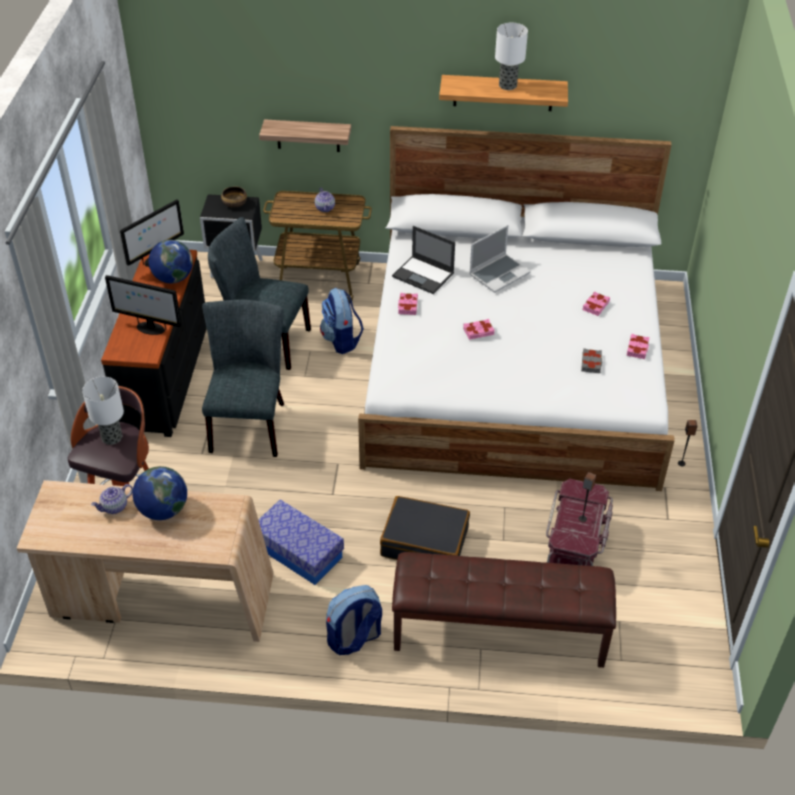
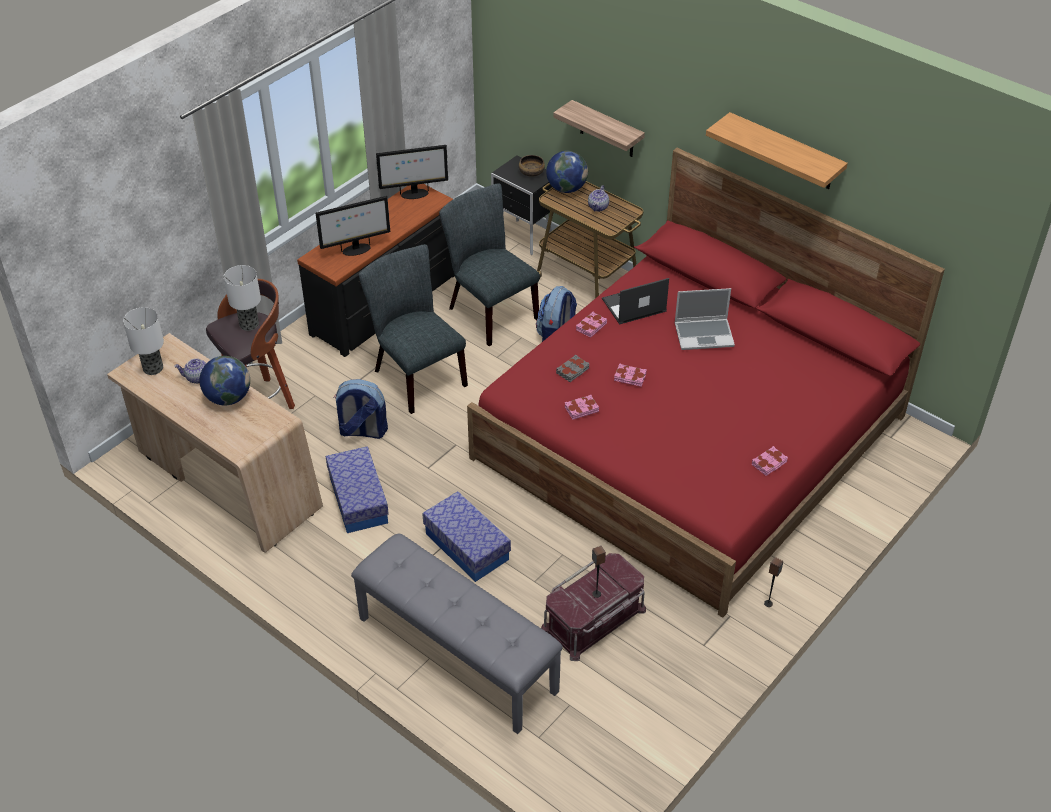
camera: 35 degrees right, 0 degrees up
(150, 328) = (356, 250): monitor -> monitor turned 75 degrees counterclockwise
(173, 278) = (412, 216): globe -> globe (566, 188)
(249, 423) = (415, 375): grey chair -> grey chair turned 75 degrees counterclockwise
(354, 639) = (337, 592): backpack -> backpack (362, 431)
(424, 275) = (633, 305): laptop -> laptop turned 90 degrees clockwise
(425, 541) = (466, 546): black suitcase -> storage box
(498, 633) = (456, 655): brown bench -> grey bench
(508, 85) = (782, 145): table lamp -> table lamp (153, 368)
(513, 367) = (691, 437): white bed -> red bed
(591, 363) = (710, 455): grey book -> grey book (573, 371)
(595, 306) = (768, 405): pink book -> pink book (581, 409)

